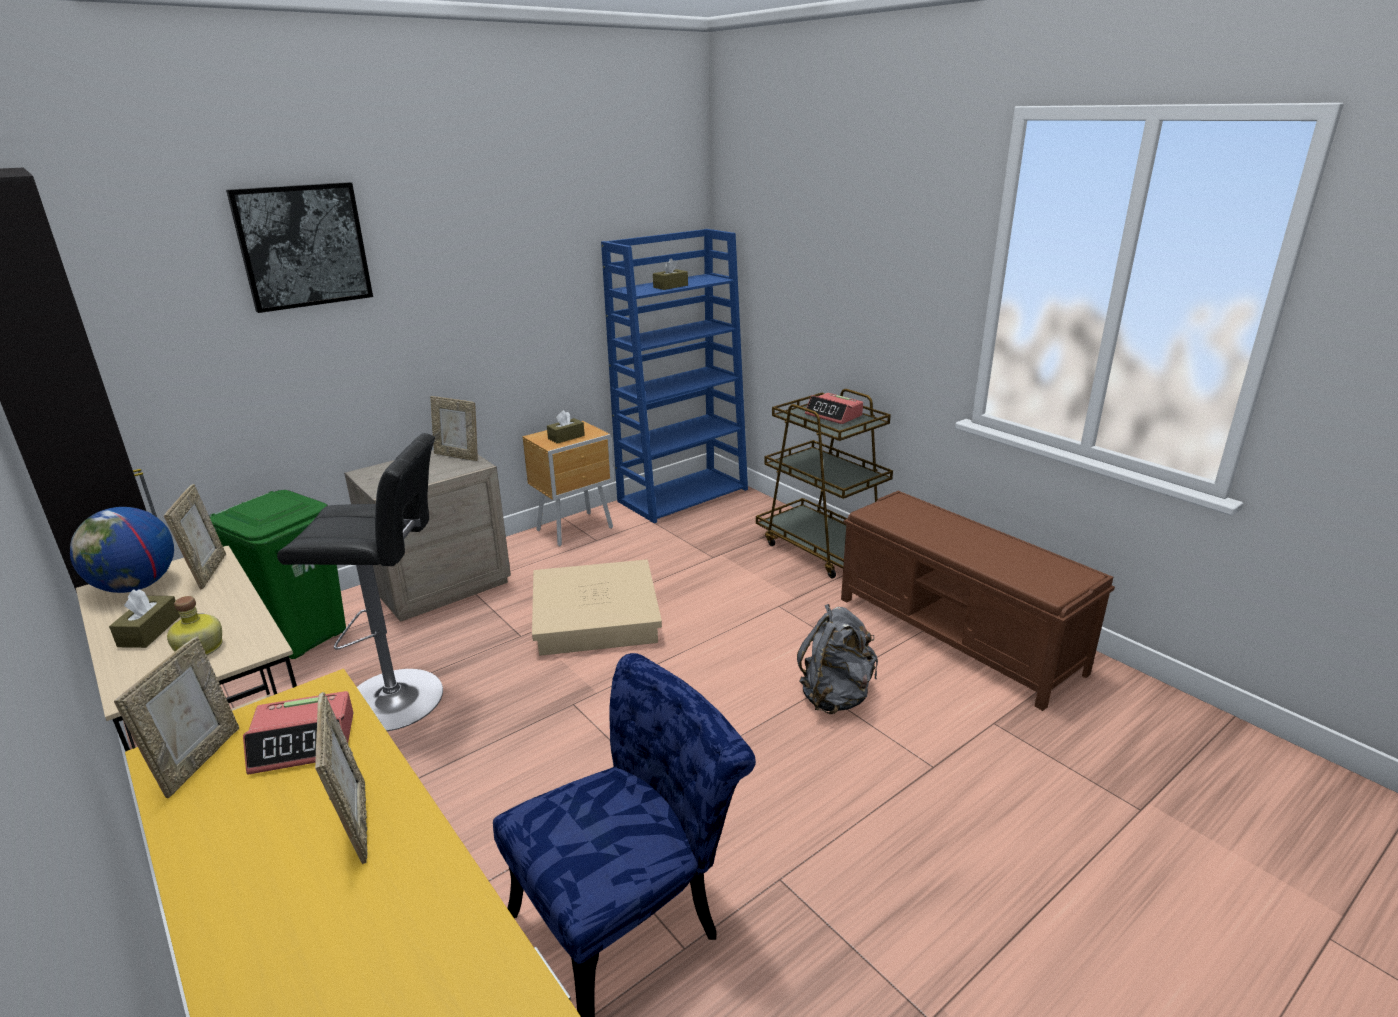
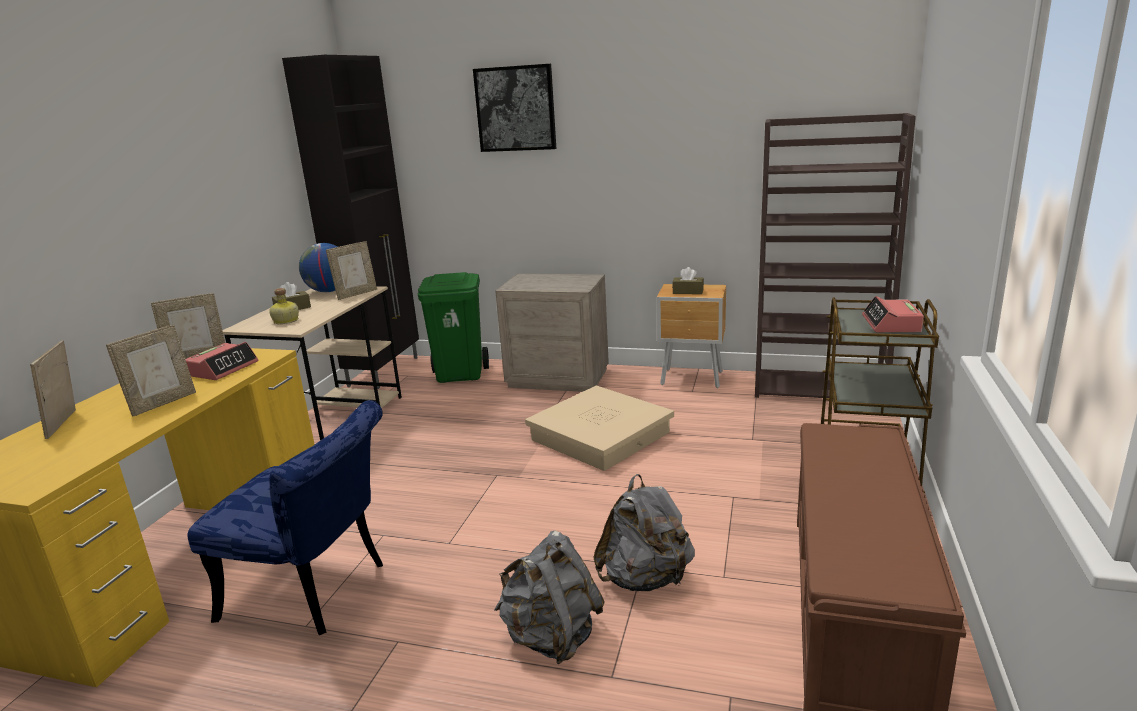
camera: 55 degrees right, 5 degrees down
(304, 742) = (223, 369): alarm clock -> alarm clock turned 105 degrees counterclockwise
(401, 699) = (440, 424): black stool -> none
(458, 456) = (585, 280): picture frame -> picture frame (66, 423)
(670, 286) = (824, 167): brown tissue box -> none
(683, 494) = (820, 387): blue bookcase -> brown bookcase
(861, 777) = (551, 637): none -> grey backpack

